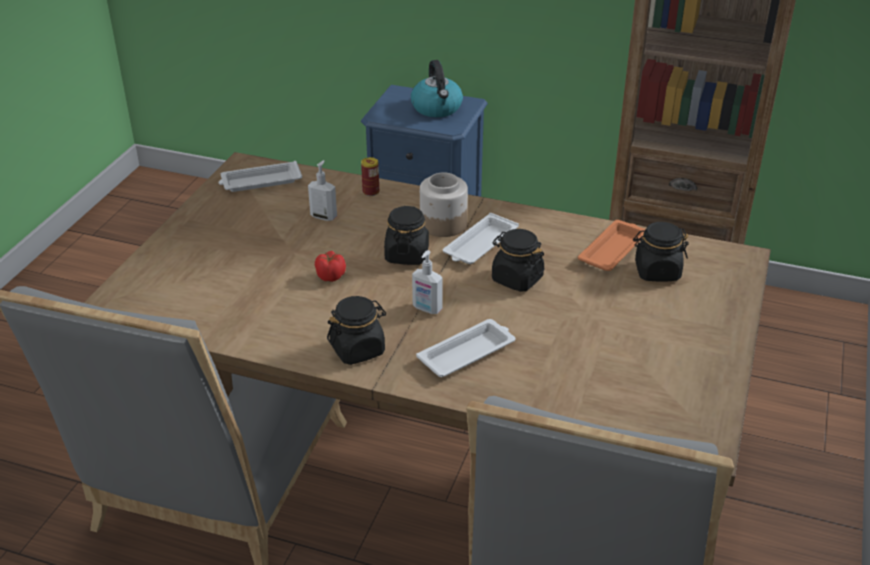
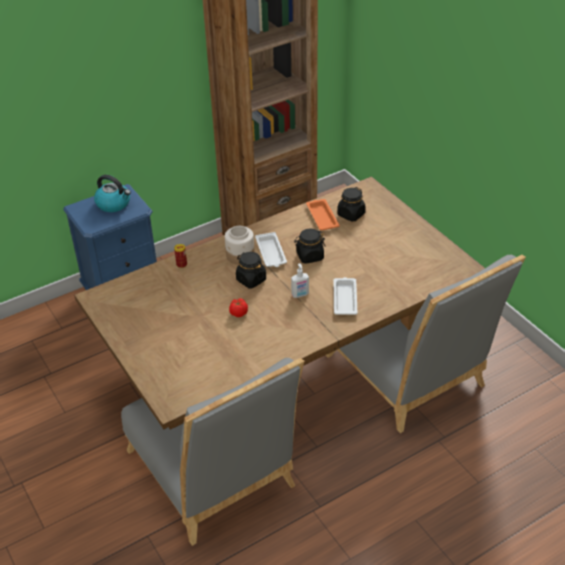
camera: 50 degrees left, 5 degrees up
(260, 182) = (120, 298): white tray -> none
(324, 216) = (183, 291): soap dispenser -> none
(358, 349) = (305, 331): black jar -> none

